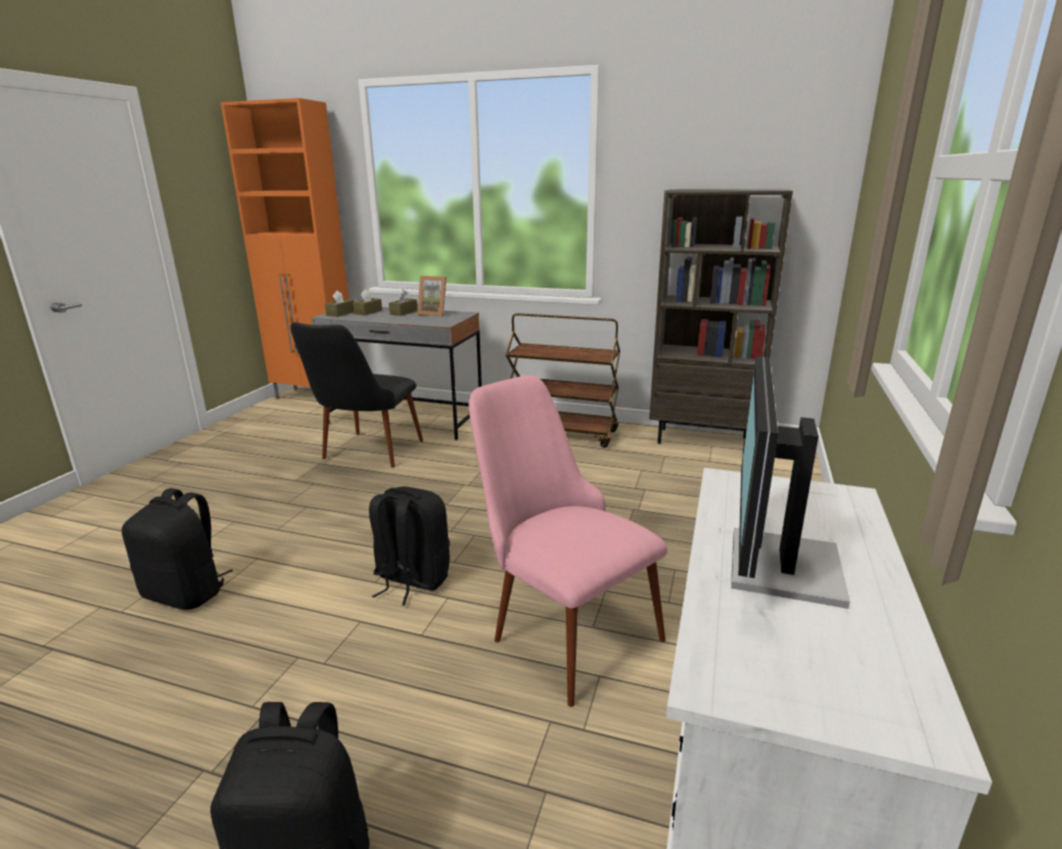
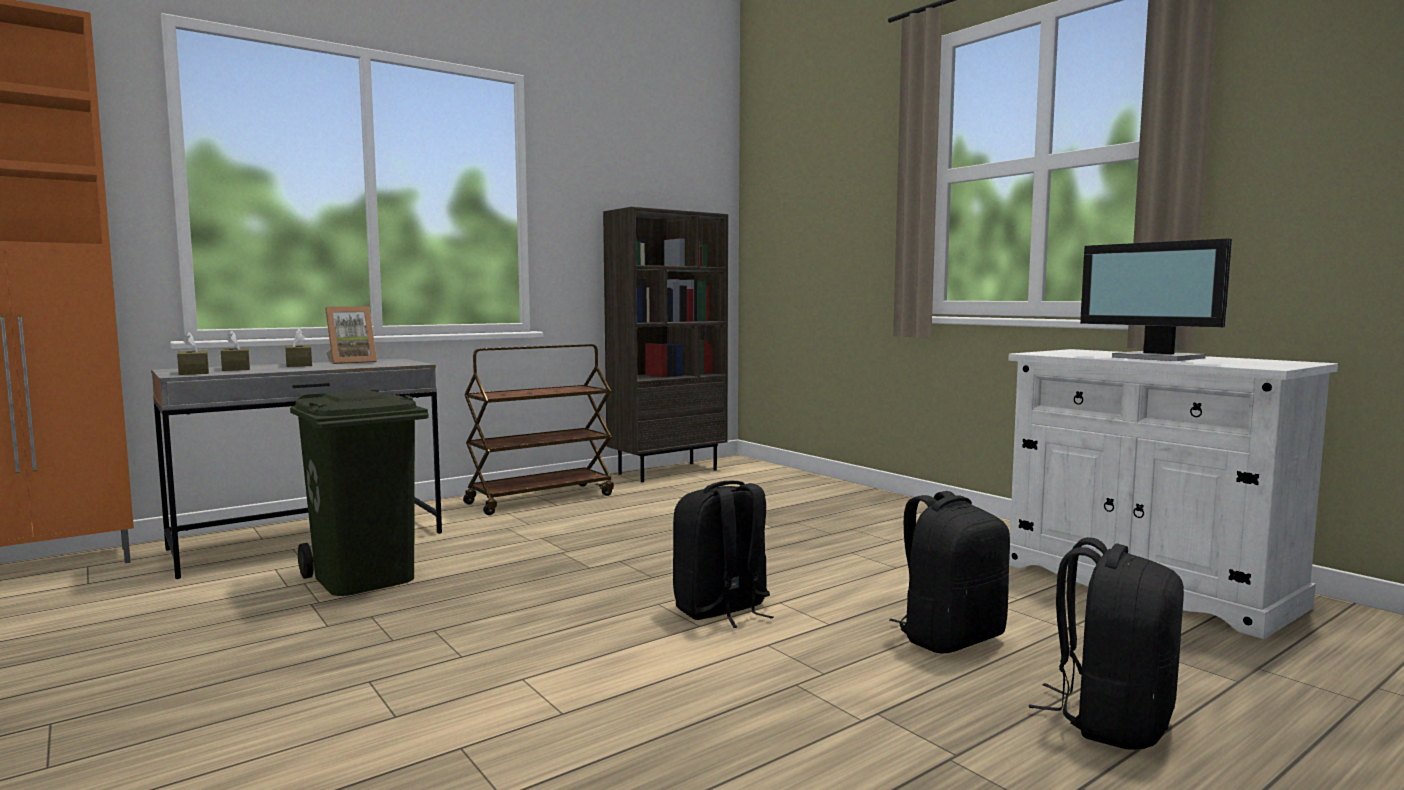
camera: 55 degrees left, 15 degrees down
(187, 593) = (536, 737): black backpack -> black backpack (950, 638)
(365, 456) = (362, 577): black chair -> green trash can
(560, 625) = (881, 576): pink chair -> none

